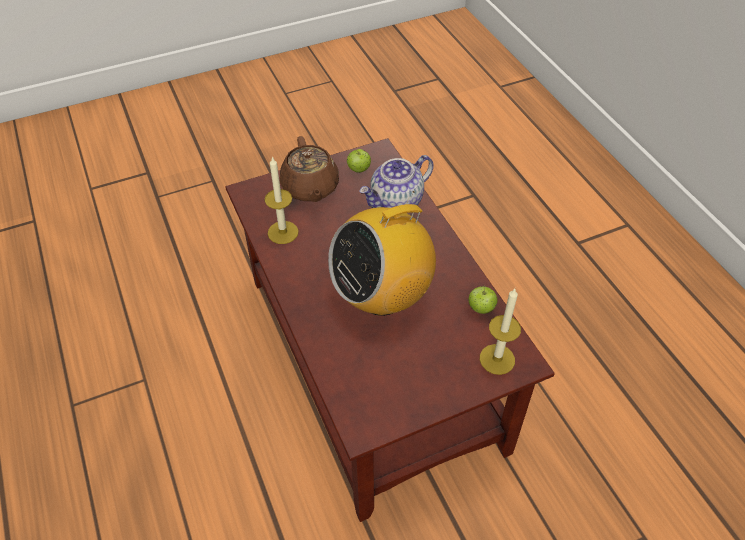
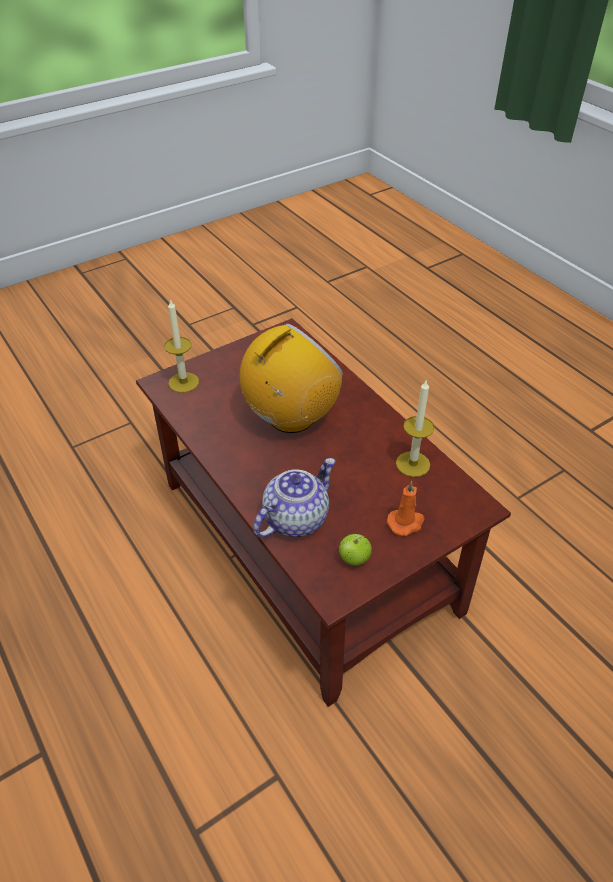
camera: 170 degrees right, 5 degrees down
(310, 188) = (406, 522): brown teapot -> orange candle
(481, 308) = (196, 418): apple -> none

